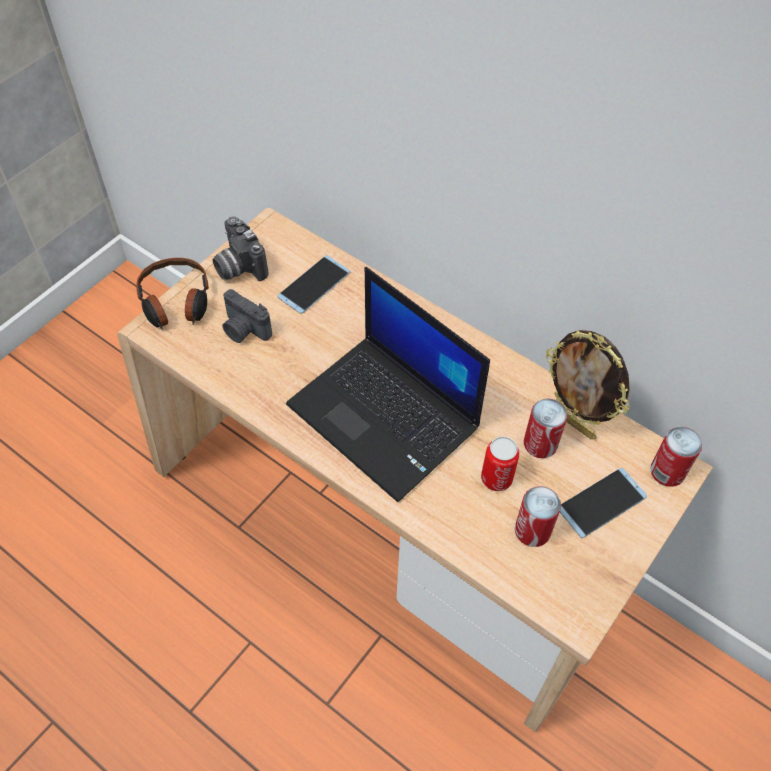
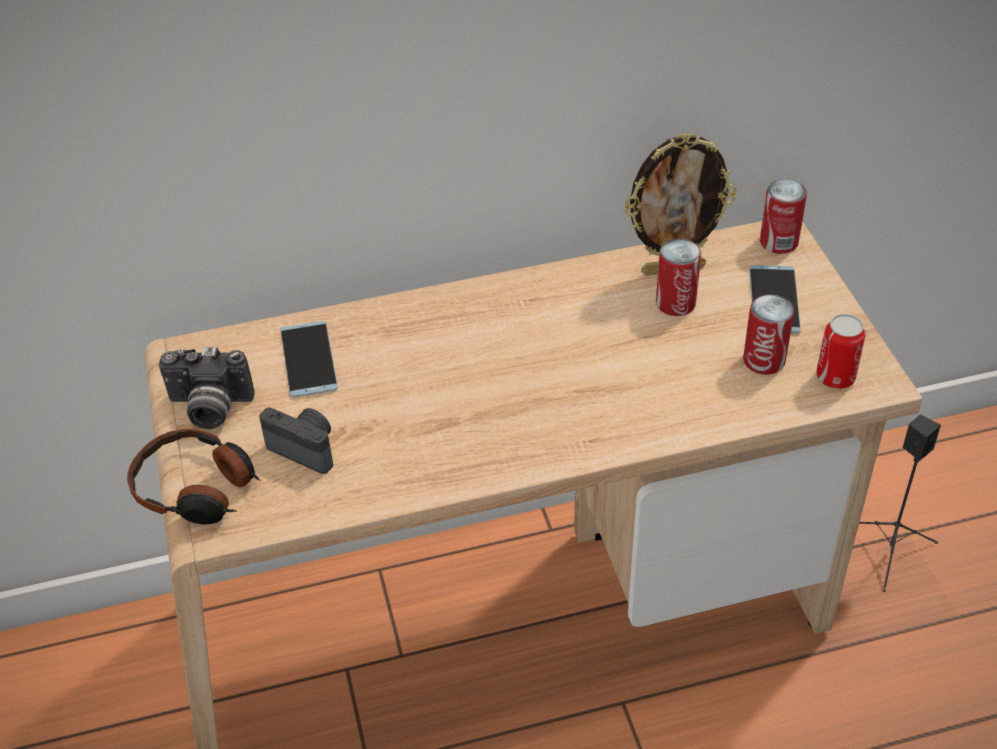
camera: 50 degrees left, 10 degrees down
(244, 330) = (306, 448): camera -> camera turned 135 degrees counterclockwise
(386, 416) = (538, 393): laptop -> none
(496, 478) = (686, 353): can -> can (835, 377)
(641, 736) = (890, 551): none -> black speaker

